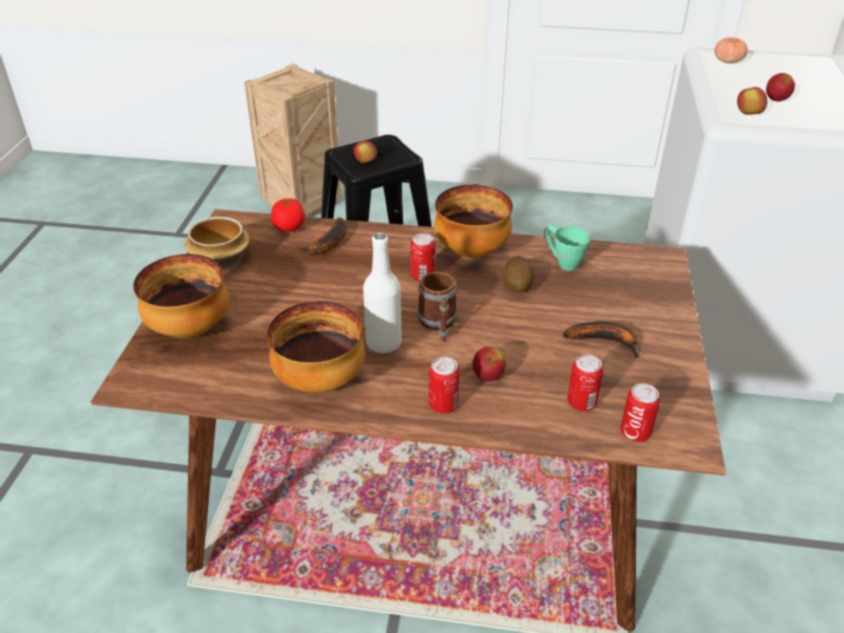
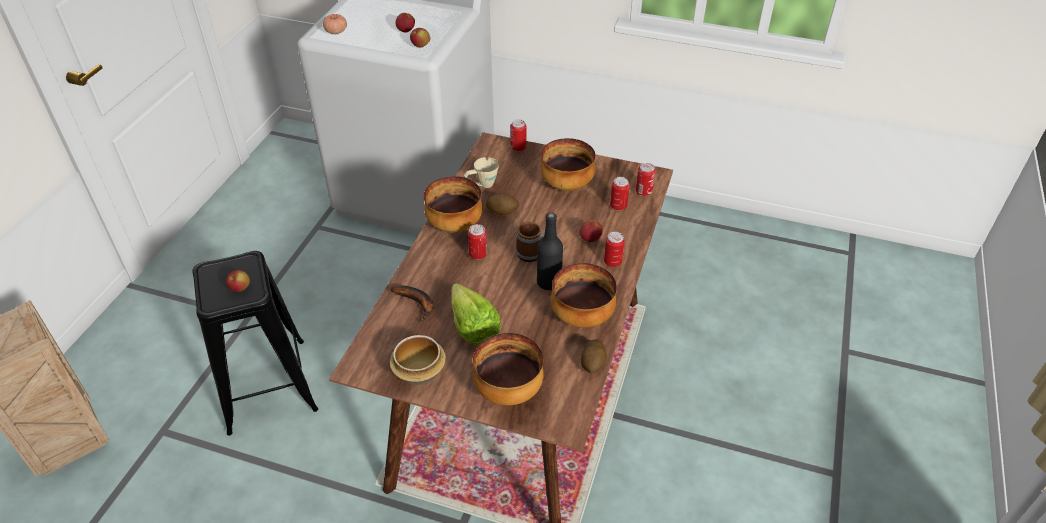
camera: 80 degrees left, 5 degrees up
(233, 399) = (593, 363): none -> potato
(289, 227) = (382, 326): tomato -> none
(299, 287) = (472, 323): none -> lettuce
(383, 343) = (549, 282): white bottle -> black bottle
(562, 262) = (481, 186): green mug -> beige mug
(605, 341) = (567, 185): banana -> bowl
(669, 283) = (518, 147): none -> can

